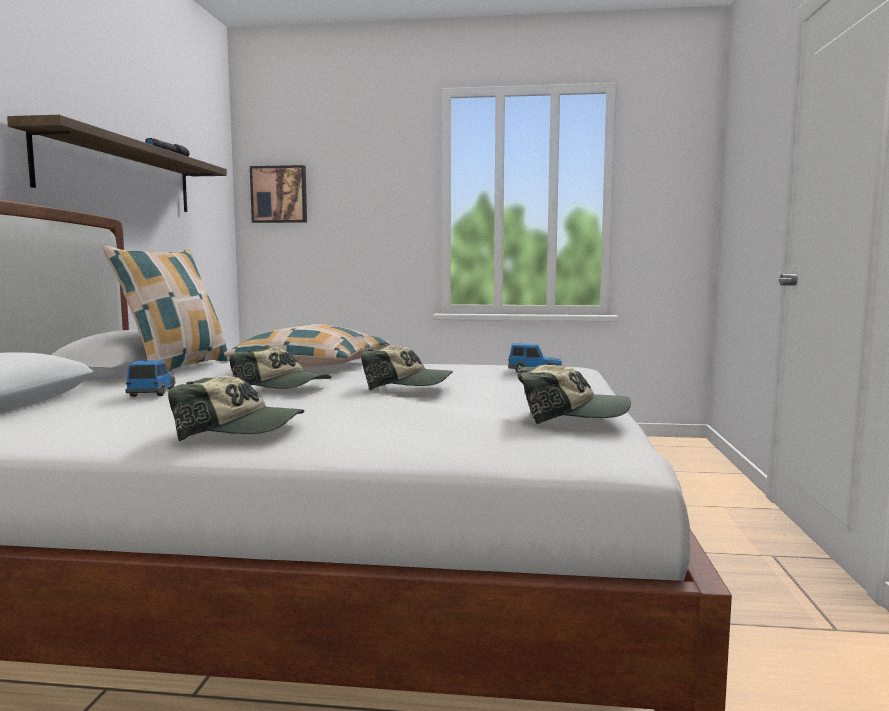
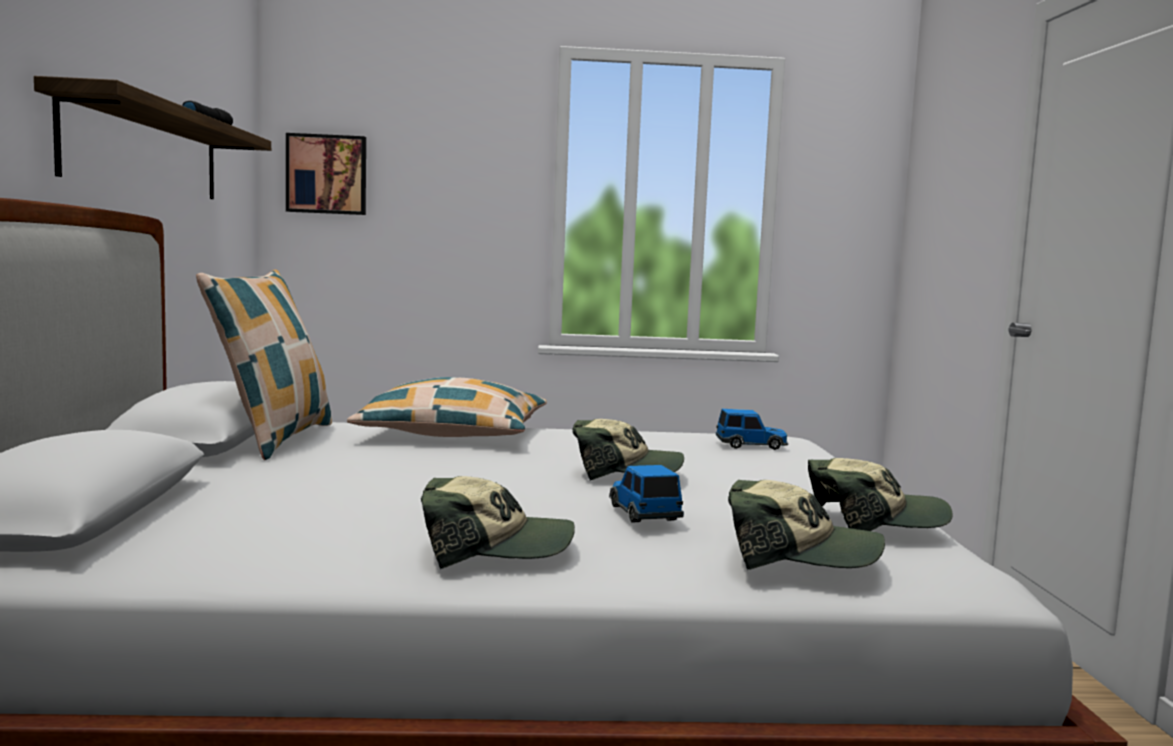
camera: 10 degrees left, 0 degrees up
(152, 392) = (291, 483): toy car -> toy car (643, 513)
(283, 387) = (466, 474): cap -> cap (799, 555)

